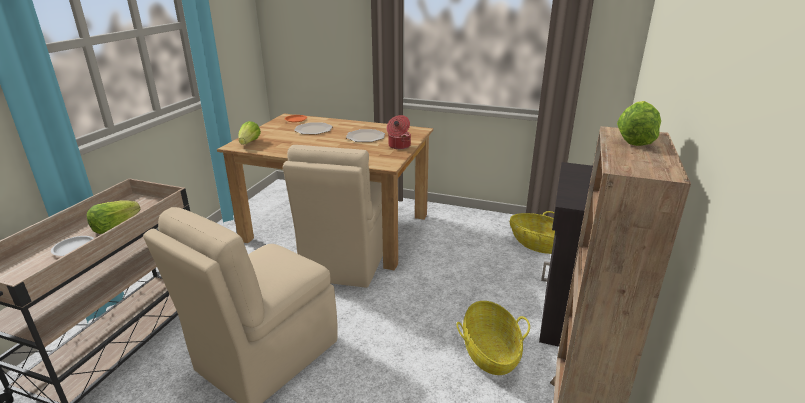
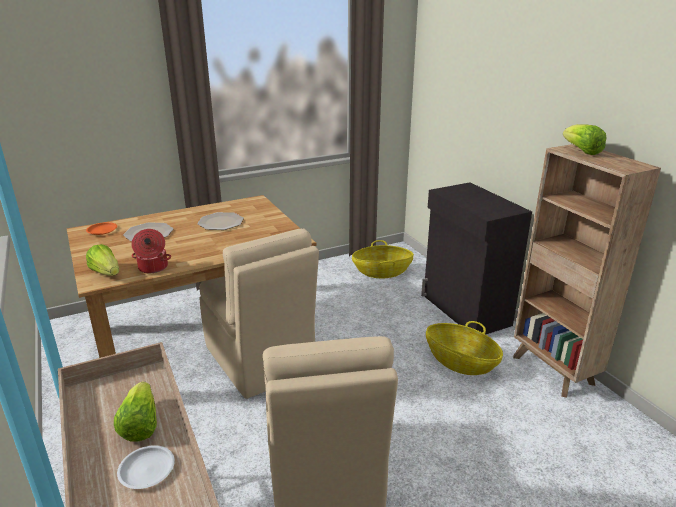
camera: 45 degrees left, 0 degrees up
(398, 146) = (270, 220): cooking pot -> cooking pot (152, 268)

